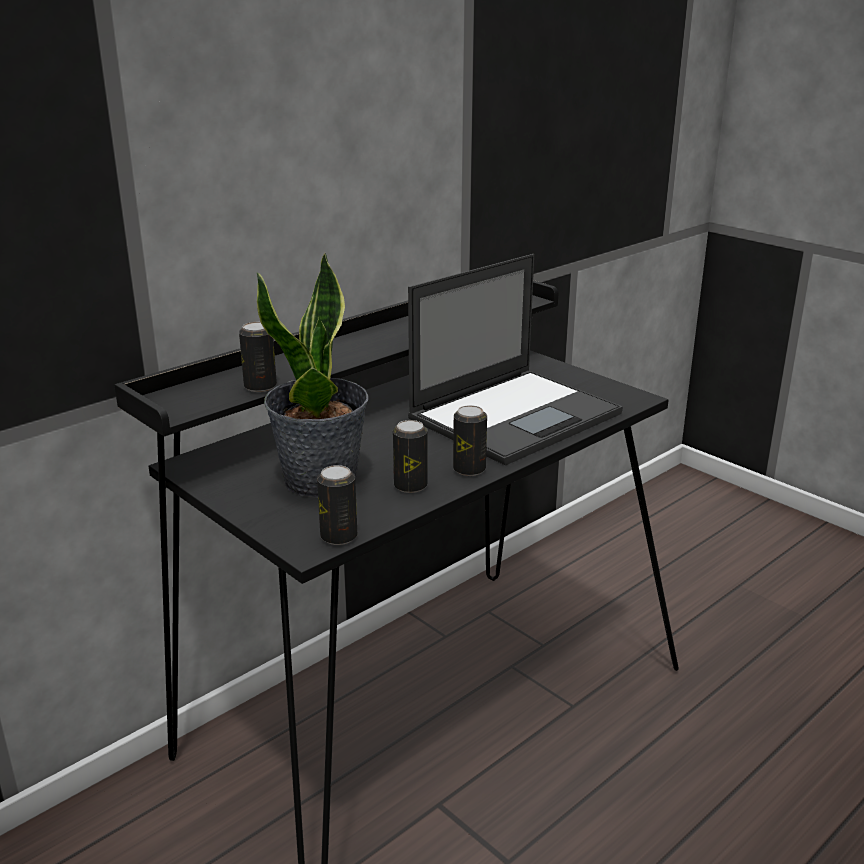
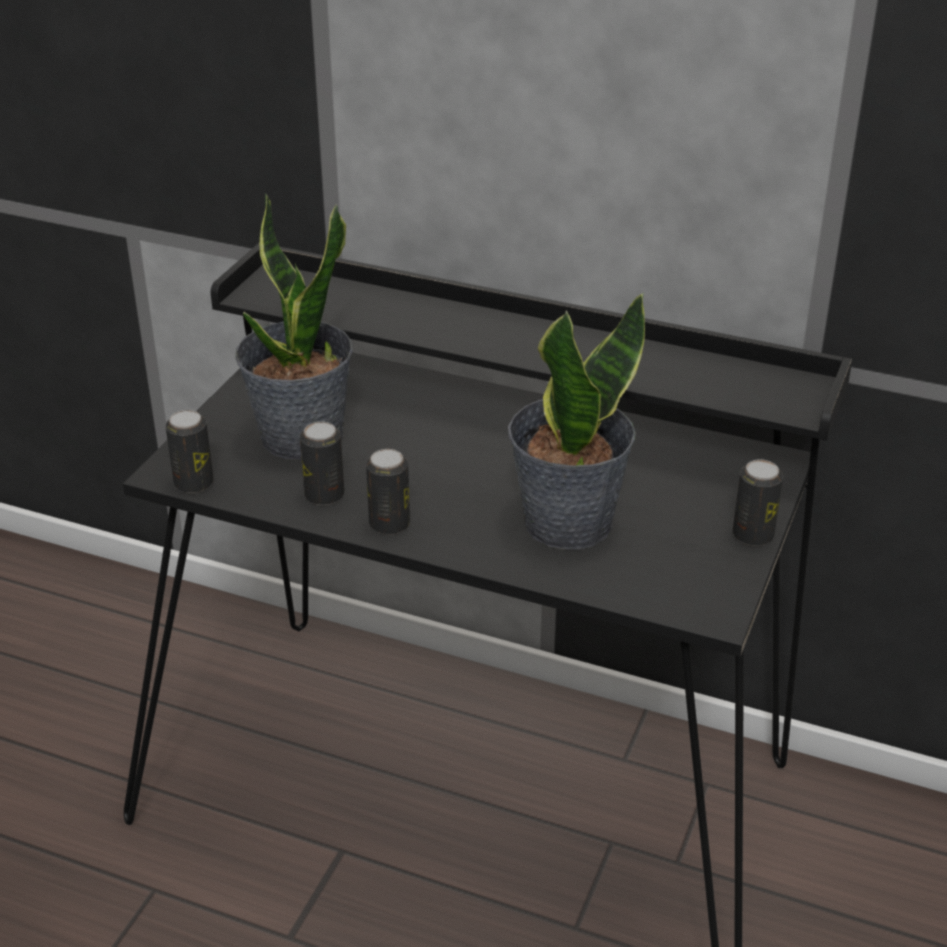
camera: 65 degrees right, 10 degrees up
(260, 387) = (341, 315): can -> can (753, 535)
(516, 415) = (566, 522): laptop -> potted plant

